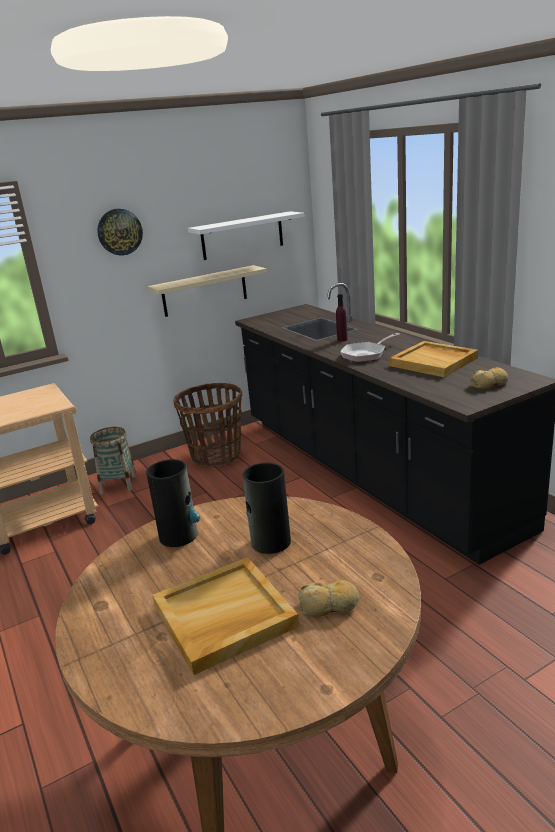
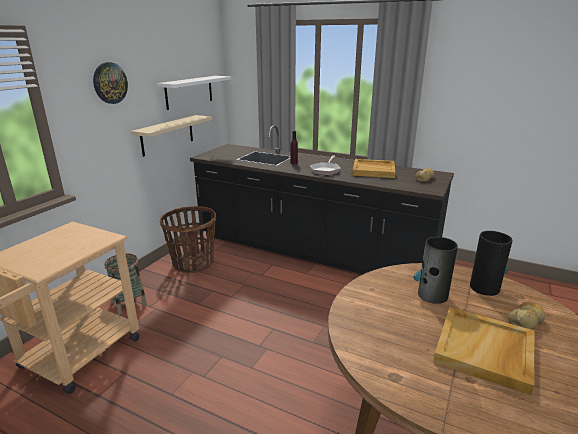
camera: 35 degrees left, 0 degrees up
(179, 535) = (368, 309): vase -> vase (484, 287)

